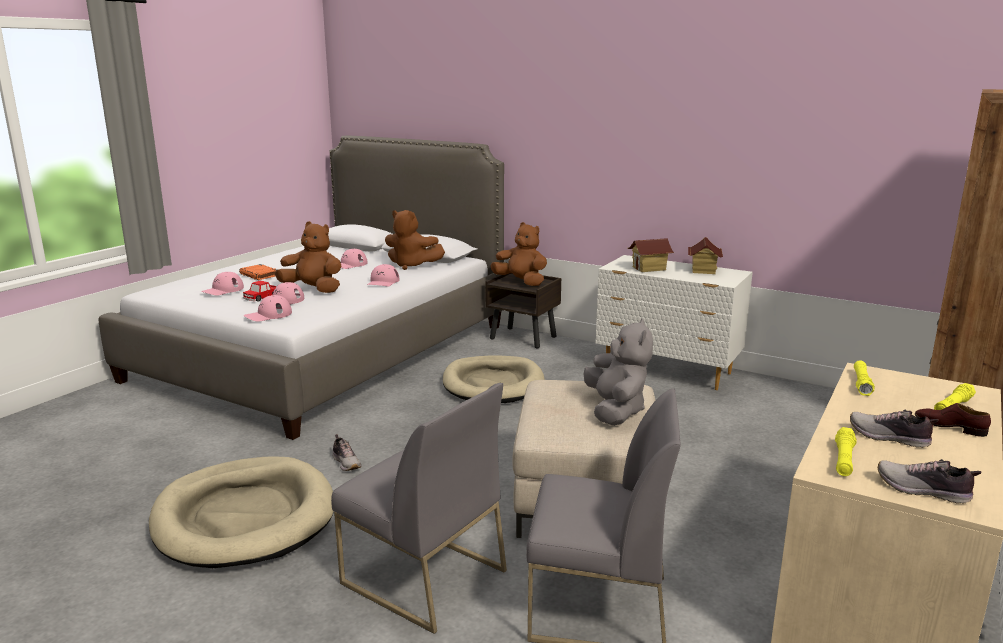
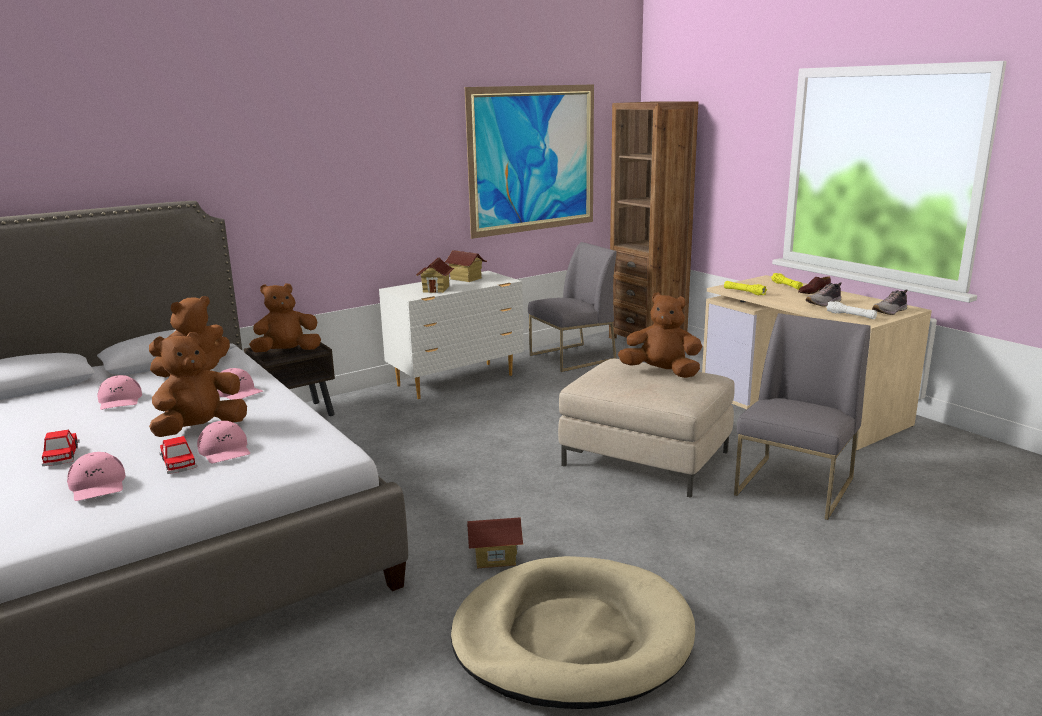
camera: 65 degrees left, 0 degrees up
(259, 275) = (61, 456): orange book -> toy car
(268, 315) = (275, 463): pink cap -> none
(347, 463) = (495, 558): shoe -> toy house
(422, 577) = (732, 548): grey chair -> grey chair (572, 358)
(493, 384) = (391, 451): beige dog bed -> none
(615, 411) = (661, 372): grey plush toy -> brown plush toy
(843, 459) = (851, 315): yellow flashlight -> white flashlight
(846, 154) = (533, 159): none -> picture

